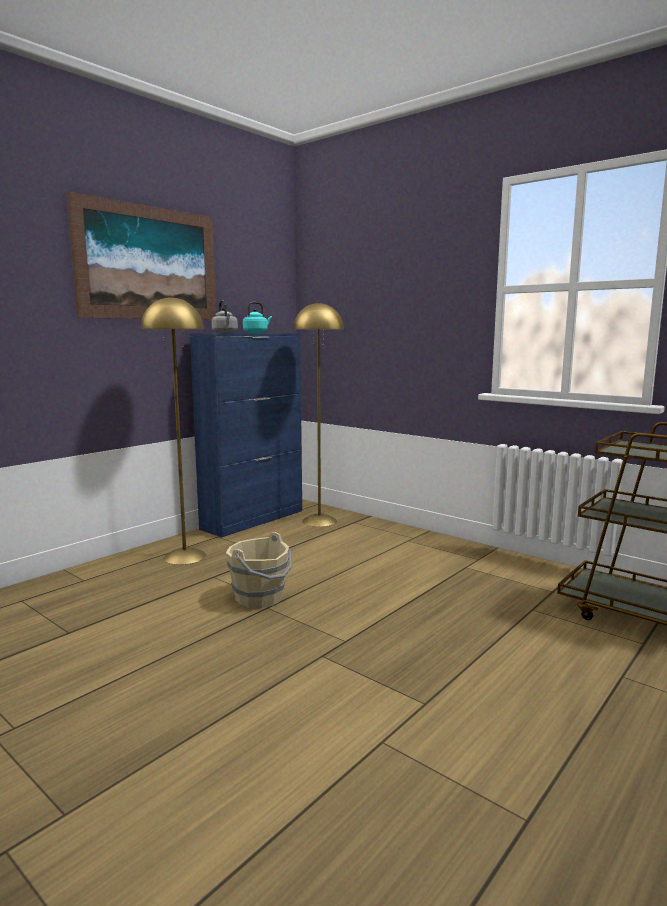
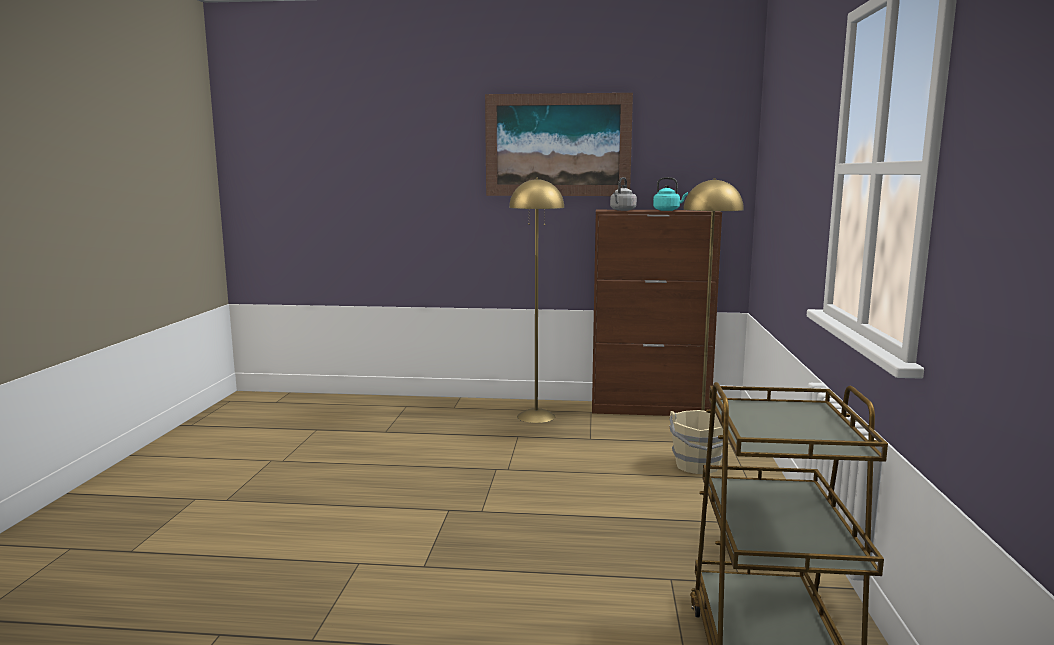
camera: 55 degrees right, 0 degrees up
(254, 519) = (650, 409): blue cabinet -> brown cabinet
(260, 598) = (507, 462): beige bucket -> beige bucket (698, 466)

